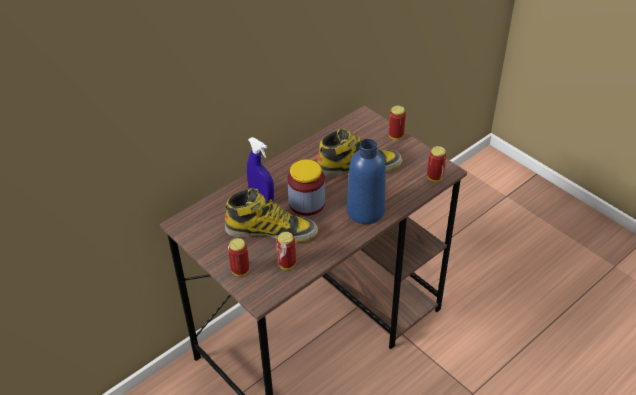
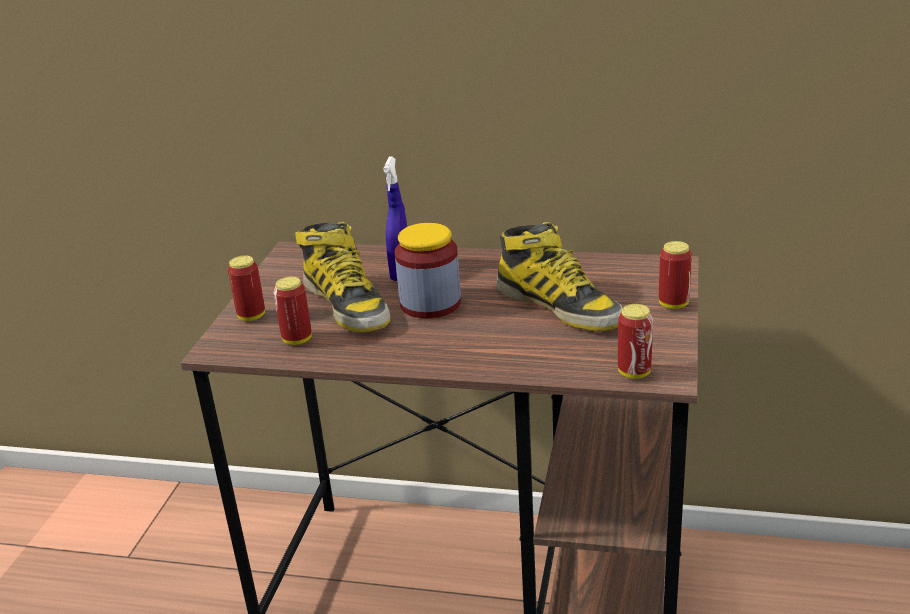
camera: 55 degrees right, 15 degrees down
(365, 211) = (473, 349): blue bottle -> none

